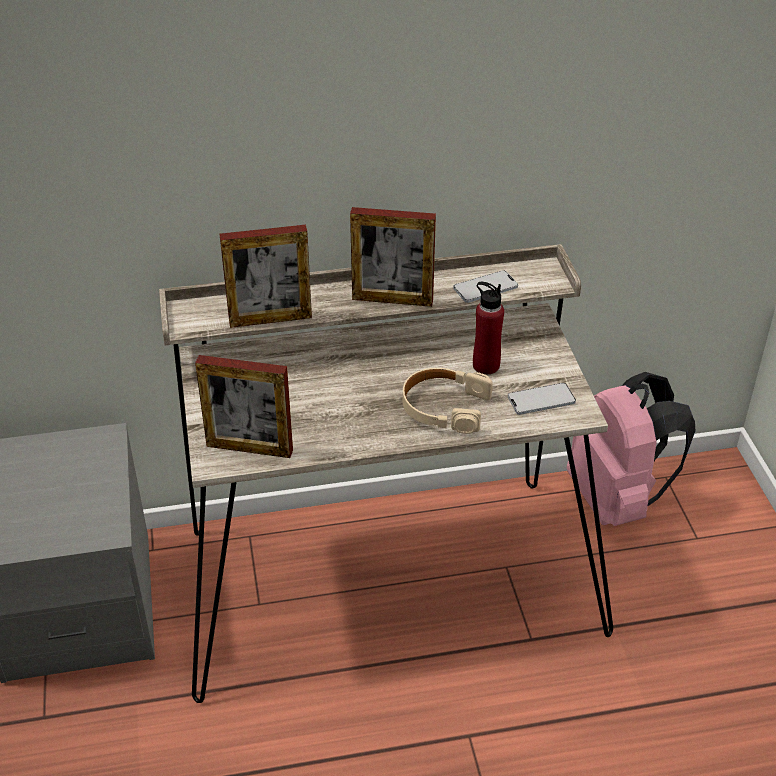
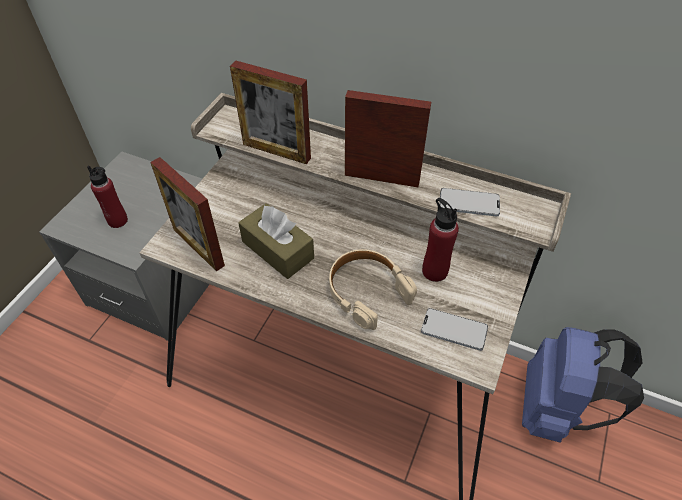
camera: 35 degrees right, 10 degrees up
(53, 511) = (118, 220): none -> red bottle
(330, 414) = (277, 250): none -> brown tissue box
(392, 300) = (382, 178): picture frame -> picture frame turned 150 degrees clockwise
(617, 499) = (555, 409): pink backpack -> blue backpack

